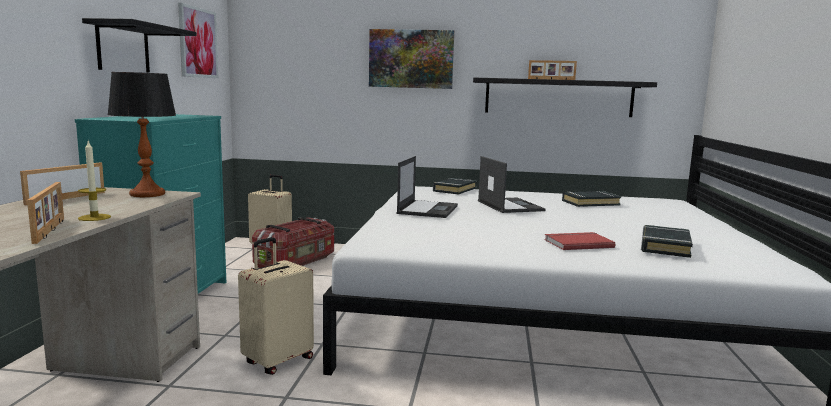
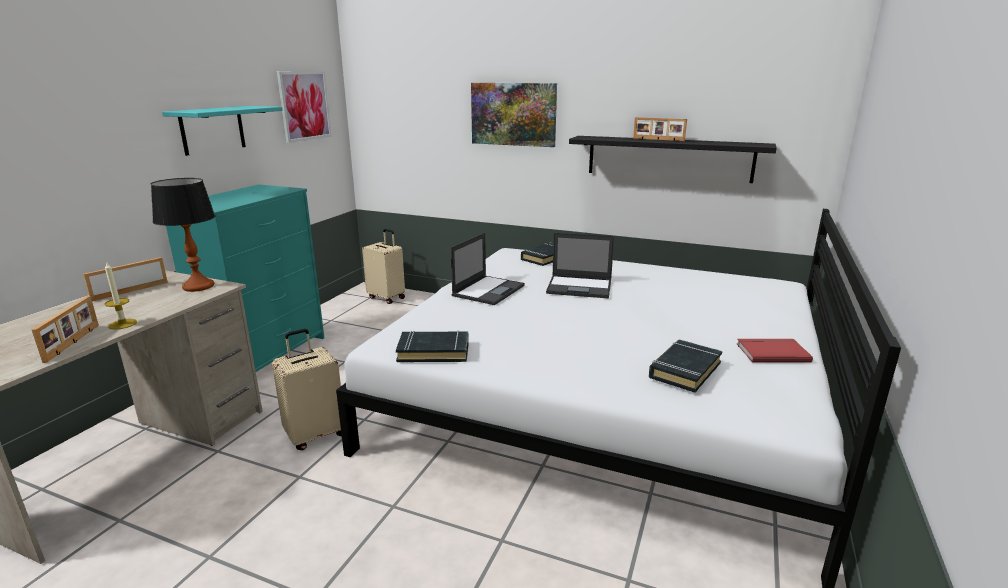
camera: 15 degrees right, 10 degrees up
(123, 48) = (212, 130): black shelf -> turquoise shelf
(296, 261) = (399, 317): storage box -> none
(509, 206) = (580, 287): laptop -> laptop turned 105 degrees clockwise
(577, 243) = (594, 356): red book -> red book (771, 352)
(590, 203) = (676, 286): black book -> black book (433, 351)

